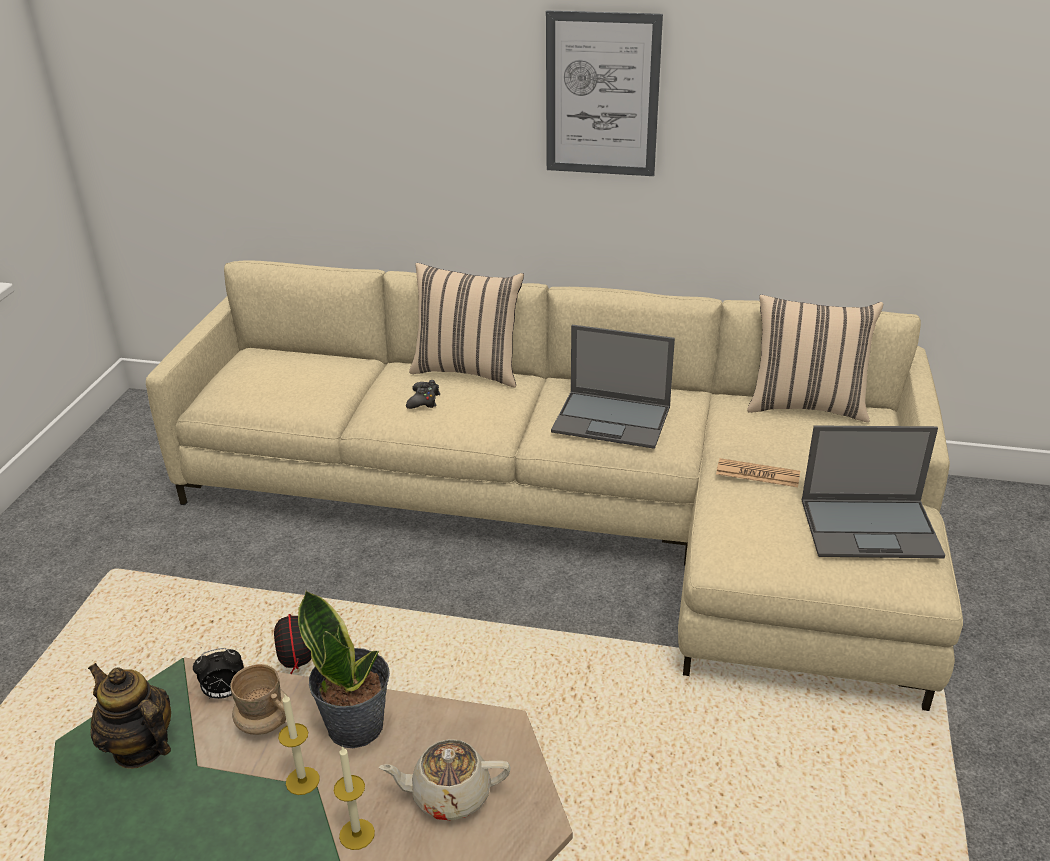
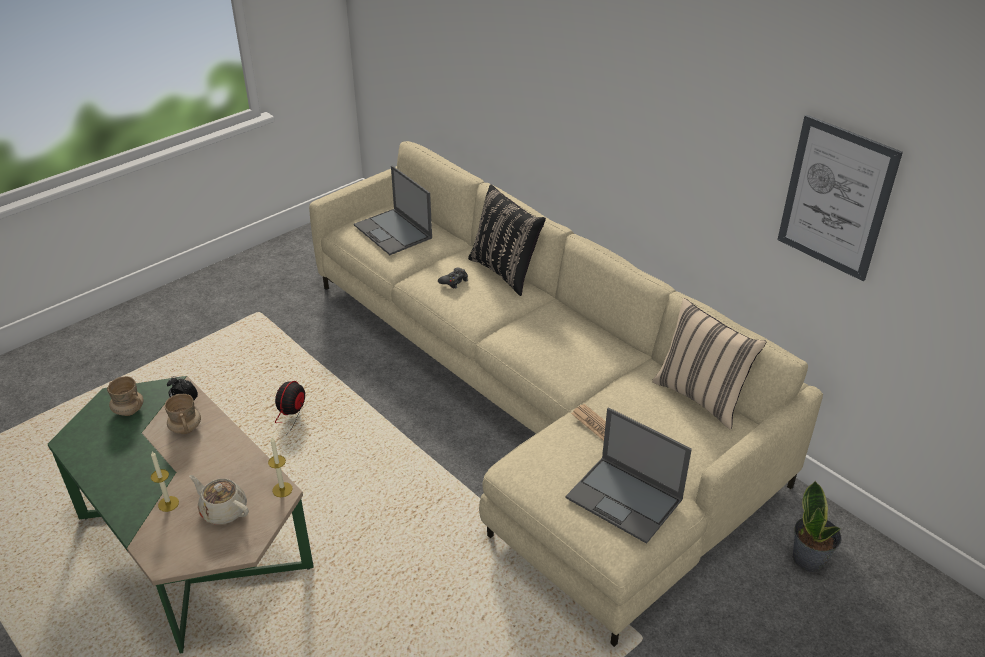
camera: 35 degrees right, 5 degrees up
(140, 747) = (128, 410): teapot -> beige mug
(302, 781) = (173, 465): candle -> candle (282, 489)
(356, 725) = (221, 452): potted plant -> potted plant (809, 559)
(468, 370) = (506, 271): beige pillow -> black pillow
(602, 95) = (628, 106): picture -> picture (836, 198)
(613, 419) = (551, 346): laptop -> laptop (393, 232)

